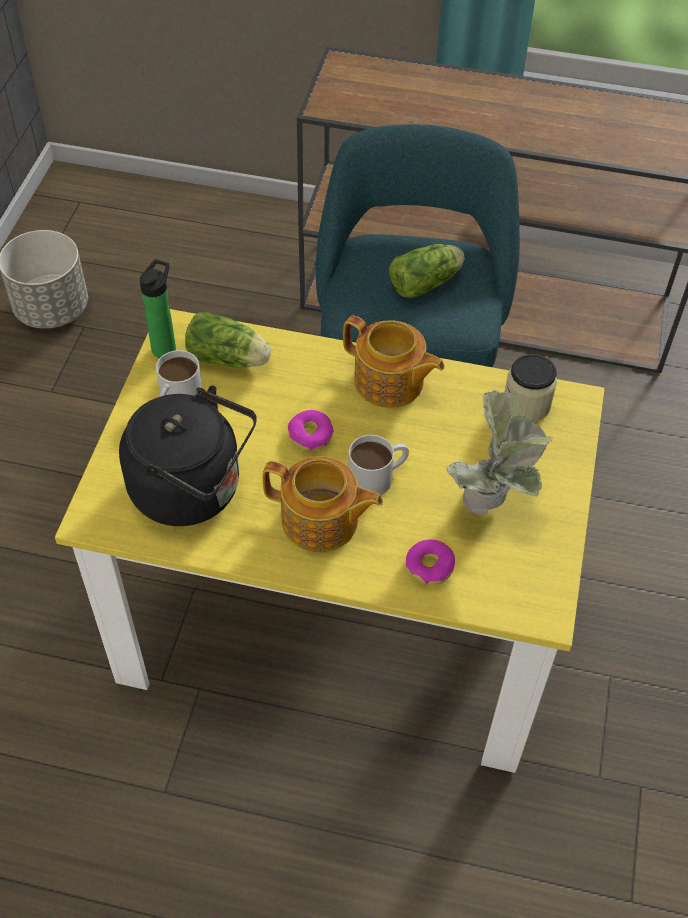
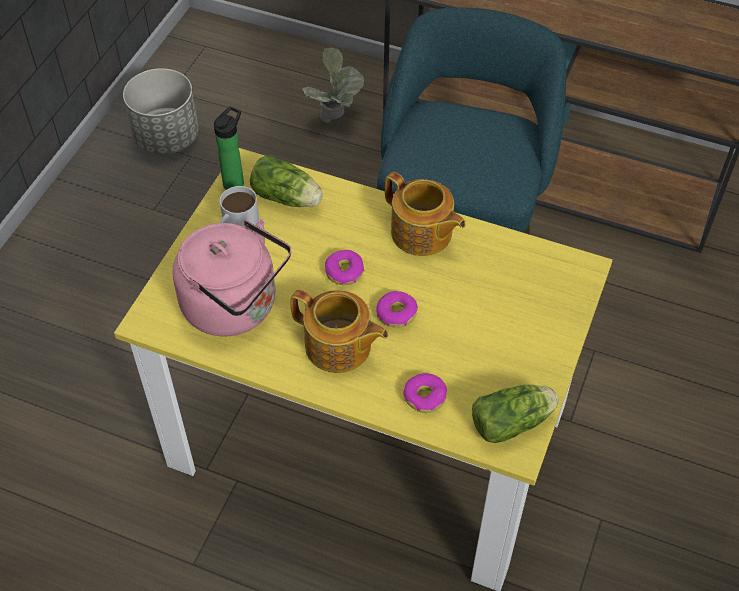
camera: 10 degrees right, 0 degrees up
(193, 490) = (236, 307): black kettle -> pink kettle
(378, 476) = (396, 313): white mug -> donut
(427, 283) = (476, 149): lettuce -> lettuce (514, 422)
(492, 506) = (490, 351): potted plant -> potted plant (336, 120)
(526, 403) = (539, 265): jar -> none

